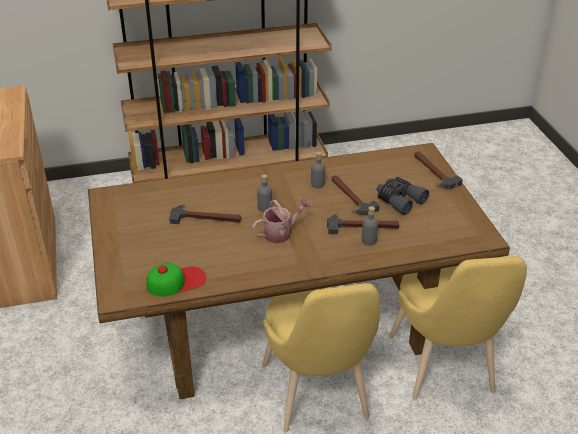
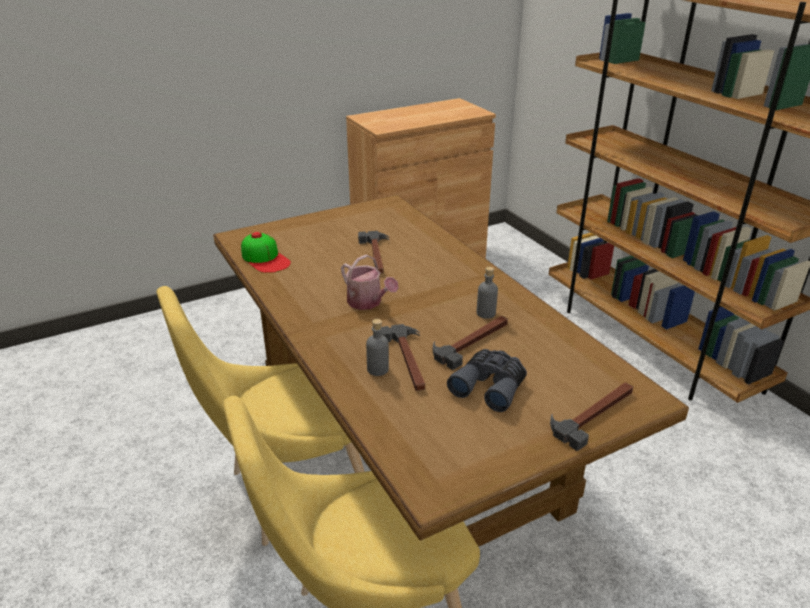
camera: 75 degrees right, 5 degrees down
(264, 208) = (413, 285): grey bottle -> none

